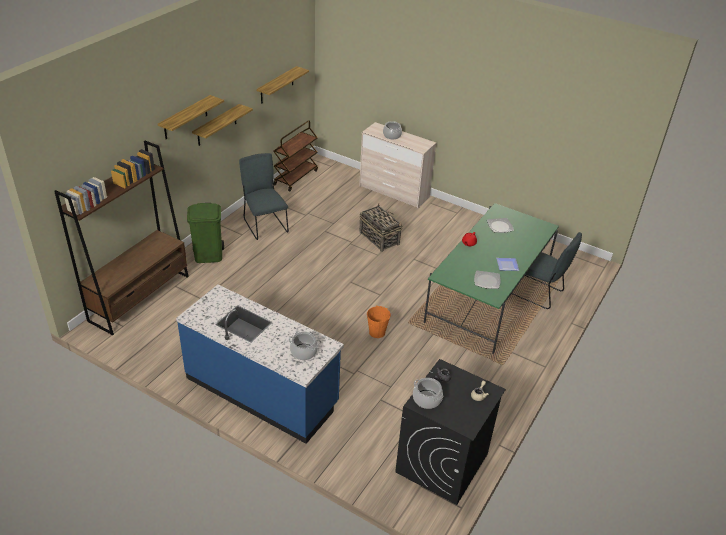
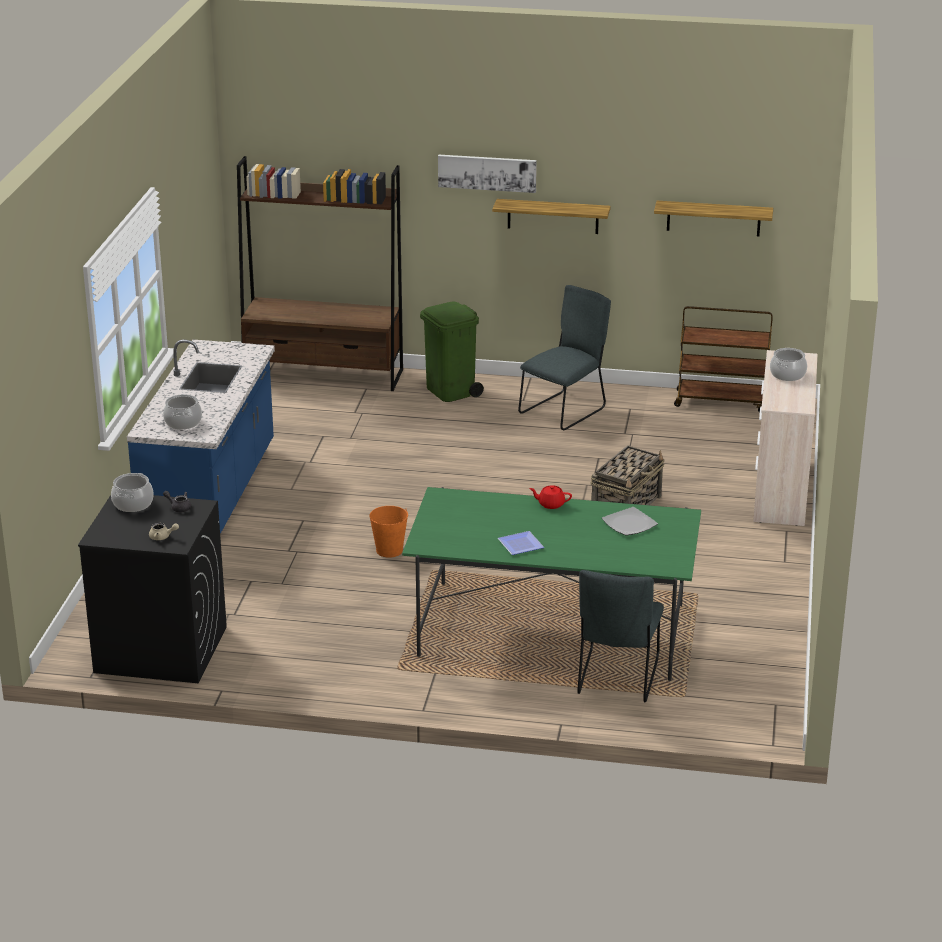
camera: 70 degrees right, 10 degrees down
(185, 118) = (487, 172): shelf -> picture
(487, 281) = (462, 534): plate -> none

